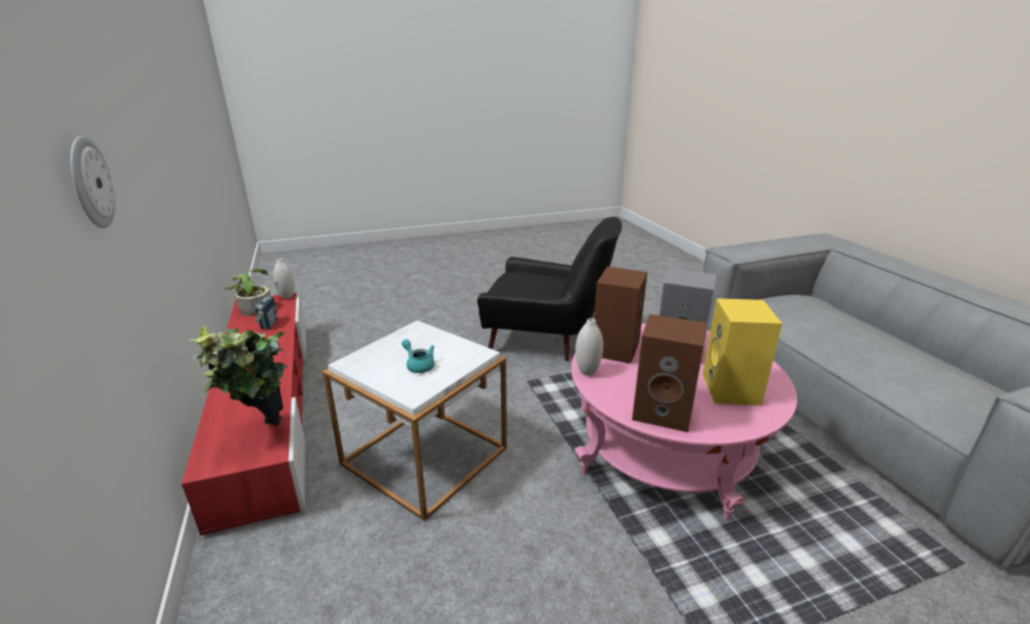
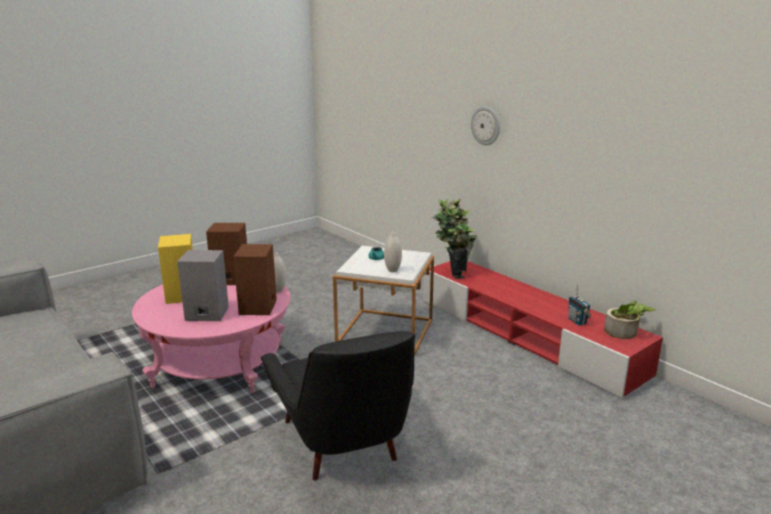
camera: 160 degrees right, 5 degrees down
(287, 296) = (625, 349): white vase -> white vase (392, 270)
(545, 340) = (345, 447): black armchair -> black armchair turned 105 degrees counterclockwise

